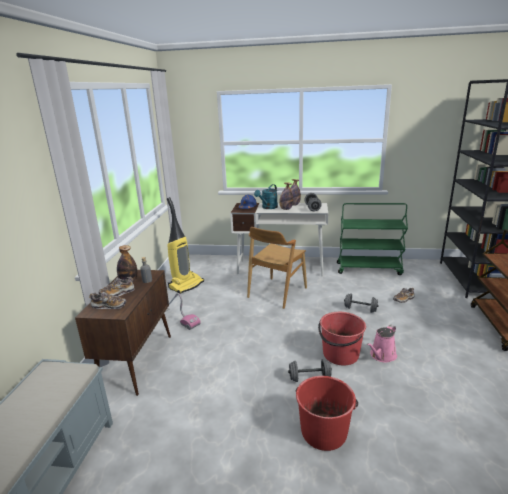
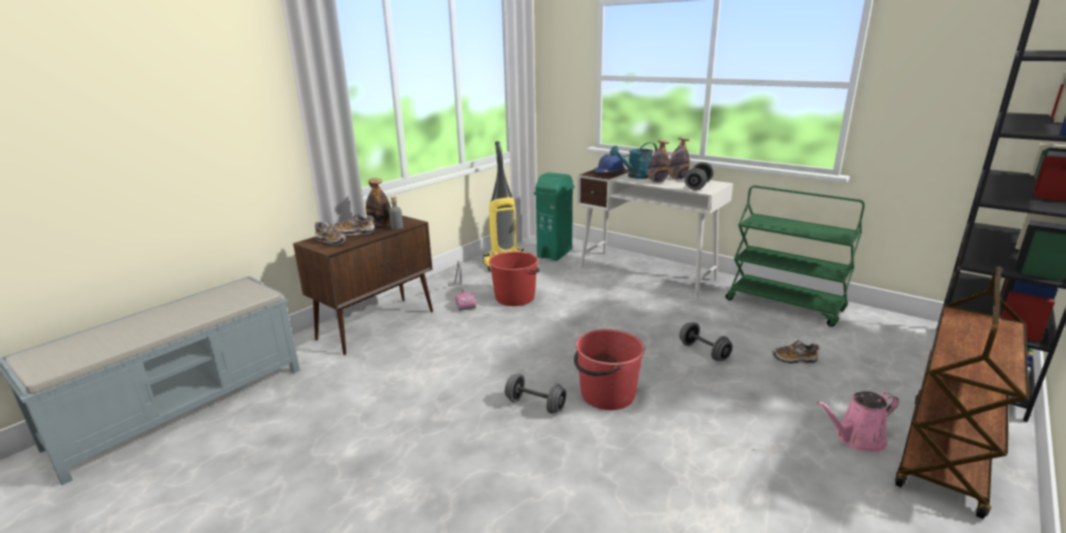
camera: 30 degrees right, 0 degrees up
(211, 269) = (555, 253): none -> green trash can
(277, 292) = (607, 300): brown chair -> none
(324, 431) = (485, 465): red bucket -> red bucket (515, 297)
(382, 356) = (665, 416): pink watering can -> pink watering can (856, 439)

